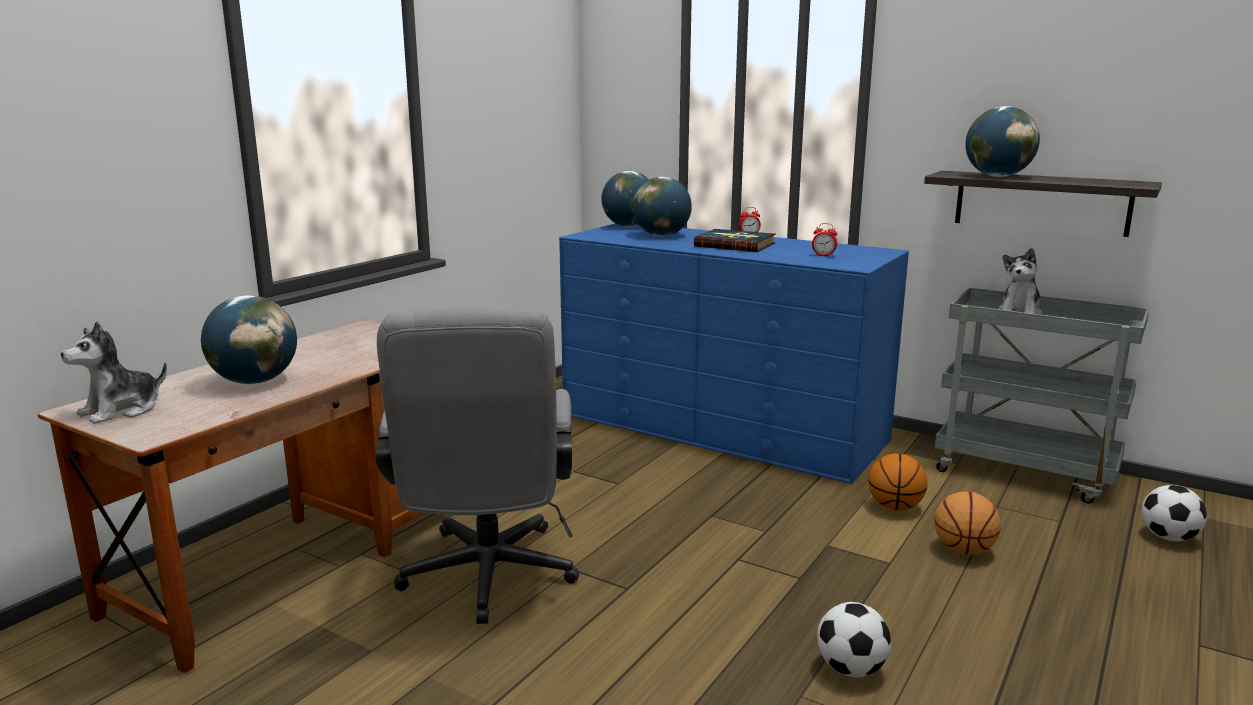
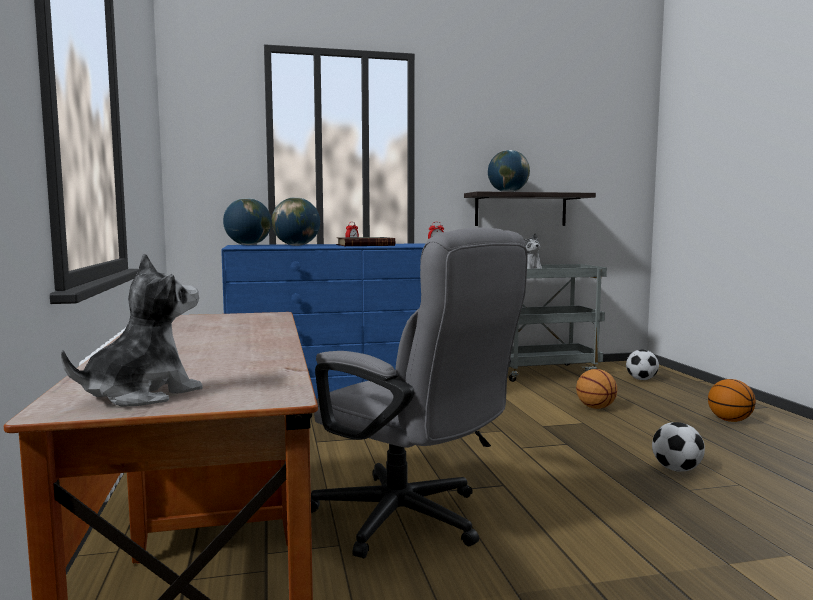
camera: 45 degrees left, 10 degrees down
(121, 410) = (141, 394): plush toy -> plush toy turned 135 degrees counterclockwise
(254, 381) = (211, 353): globe -> none
(895, 507) = (530, 401): basketball -> basketball (729, 420)

